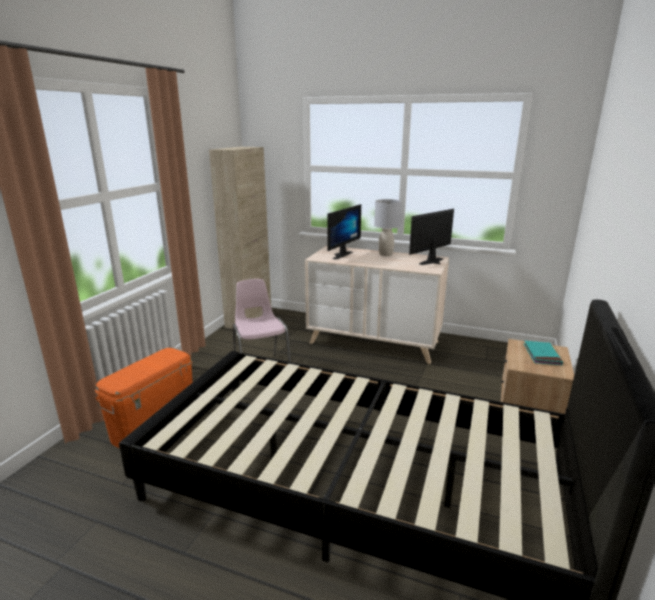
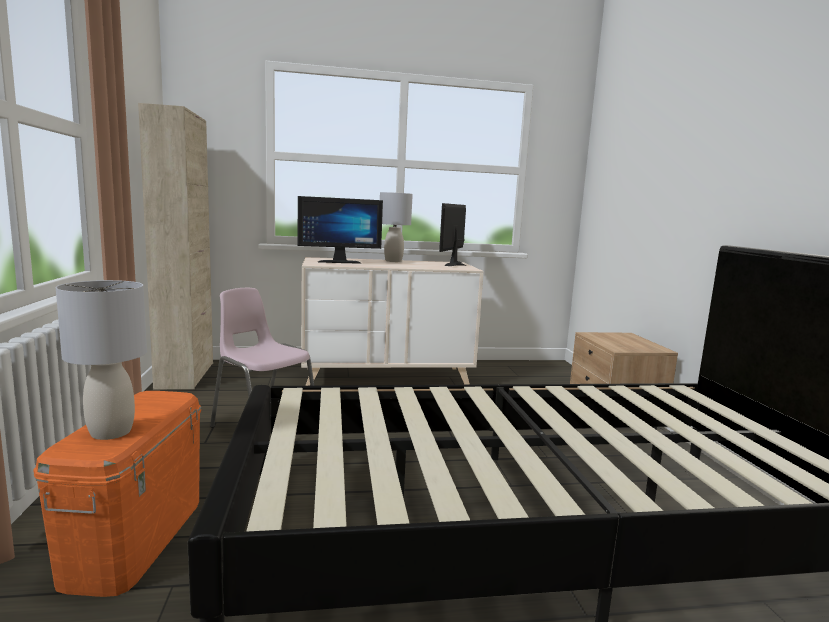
camera: 30 degrees left, 10 degrees down
(131, 374) = (111, 432): none -> grey table lamp
(339, 254) = (339, 262): monitor -> monitor turned 75 degrees clockwise
(542, 355) = (622, 339): turquoise book -> none

